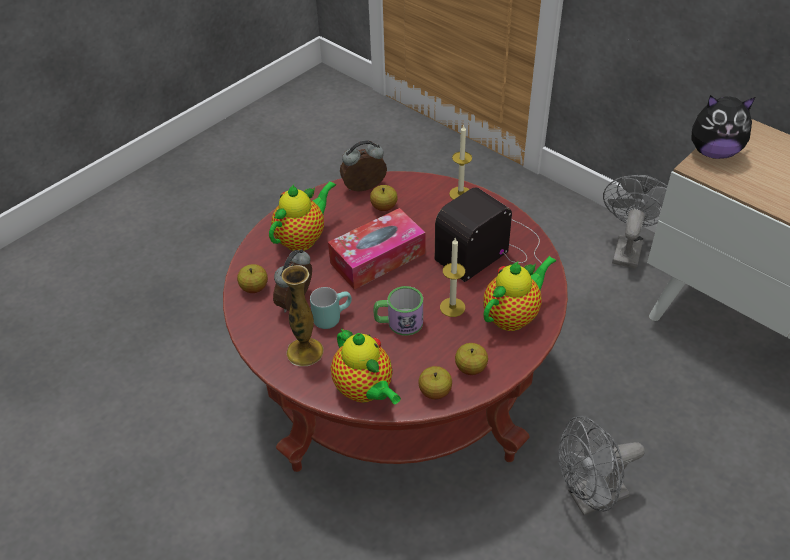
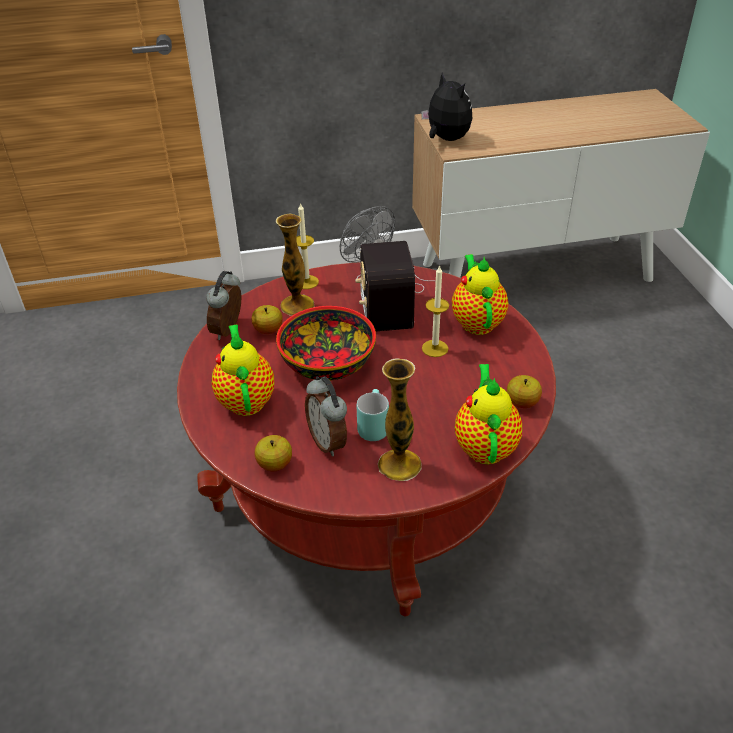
camera: 55 degrees left, 5 degrees down
(365, 391) = (485, 445): teapot -> teapot turned 90 degrees counterclockwise
(377, 258) = (329, 363): tissue box -> bowl
(398, 322) = (422, 387): mug -> none
(427, 205) = (297, 305): none -> vase
(470, 368) = (513, 370): apple -> none
(590, 498) = (582, 432): grey fan -> none
(713, 152) = (446, 139): plush toy -> plush toy turned 75 degrees counterclockwise

